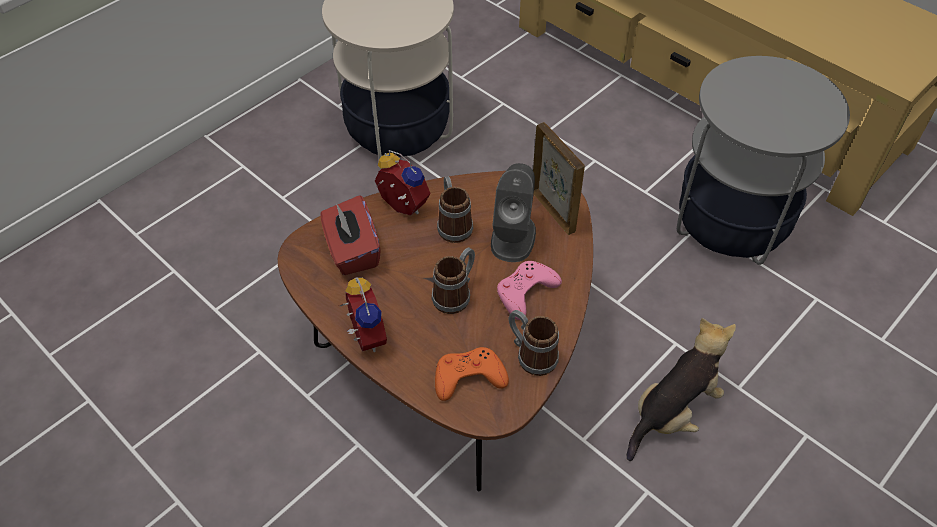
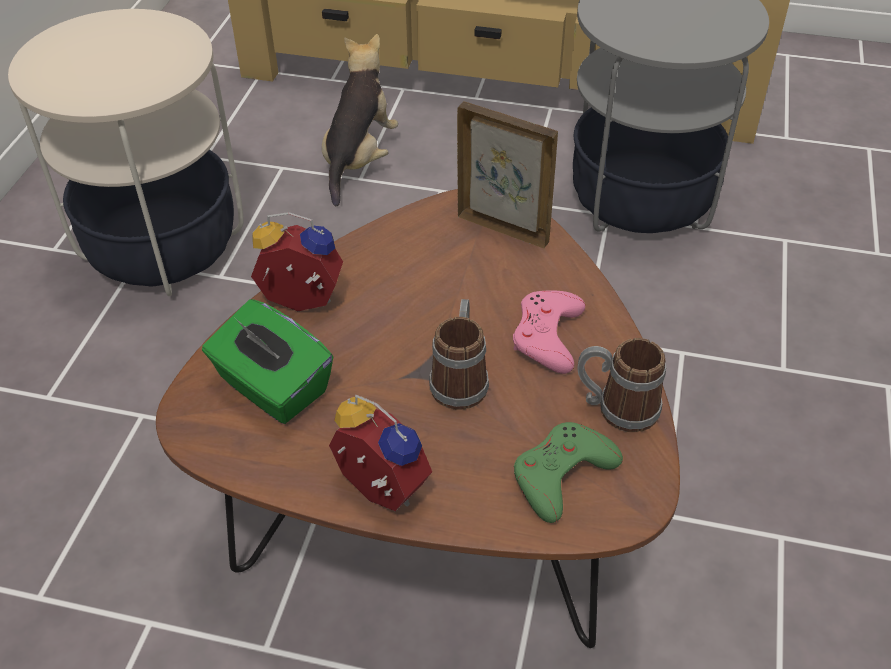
camera: 30 degrees left, 5 degrees down
(352, 251) = (272, 387): red tissue box -> green tissue box
(453, 224) = (387, 295): mug -> none
(468, 377) = (562, 475): orange game controller -> green game controller
(513, 237) = (478, 278): grey speaker -> none
(673, 411) = (737, 430): plush toy -> plush toy (359, 159)

